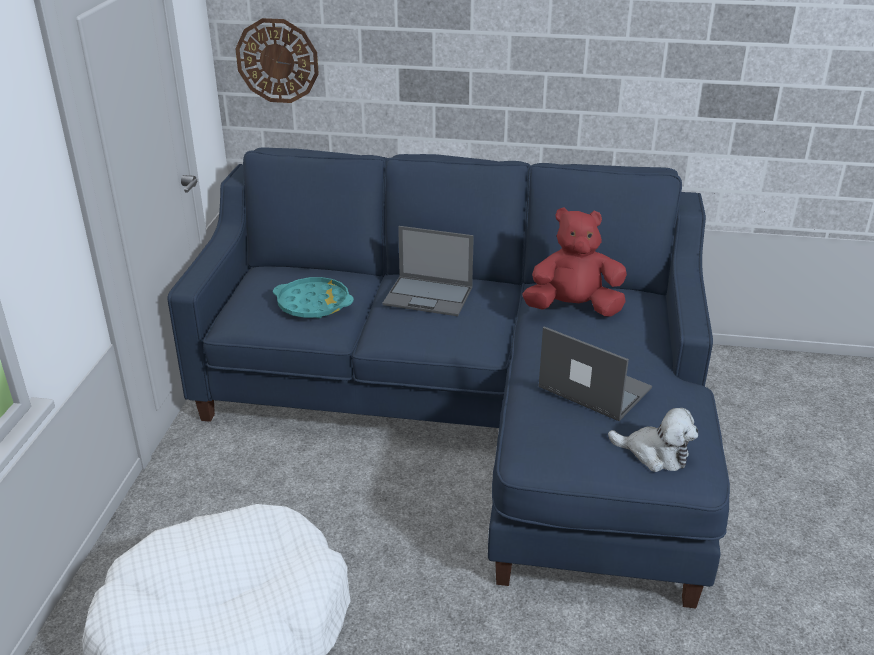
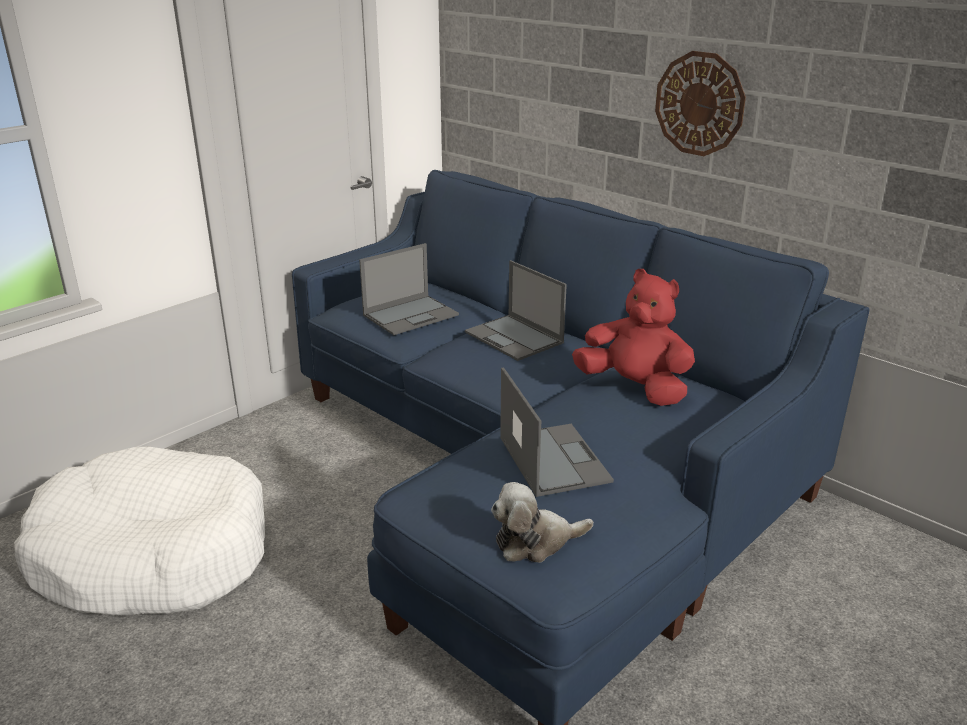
camera: 35 degrees right, 5 degrees down
(277, 61) = (483, 91): wall clock -> wall clock (699, 104)
(313, 304) = (411, 315): turquoise tray -> laptop
(655, 454) = (535, 542): plush toy -> plush toy turned 105 degrees clockwise

